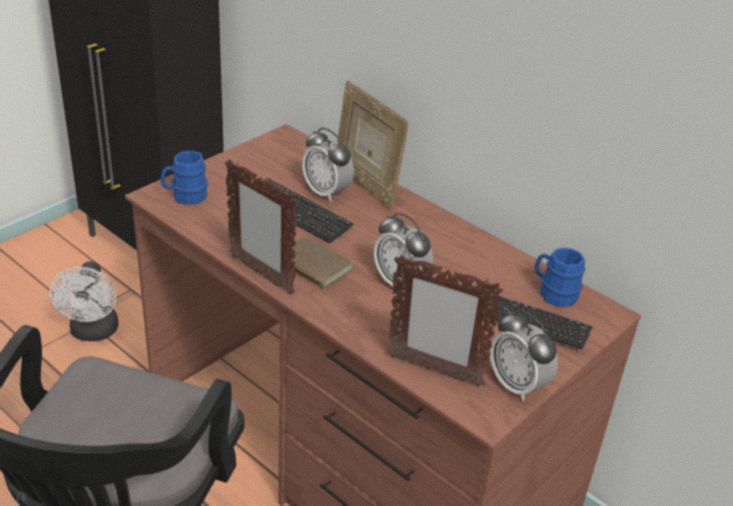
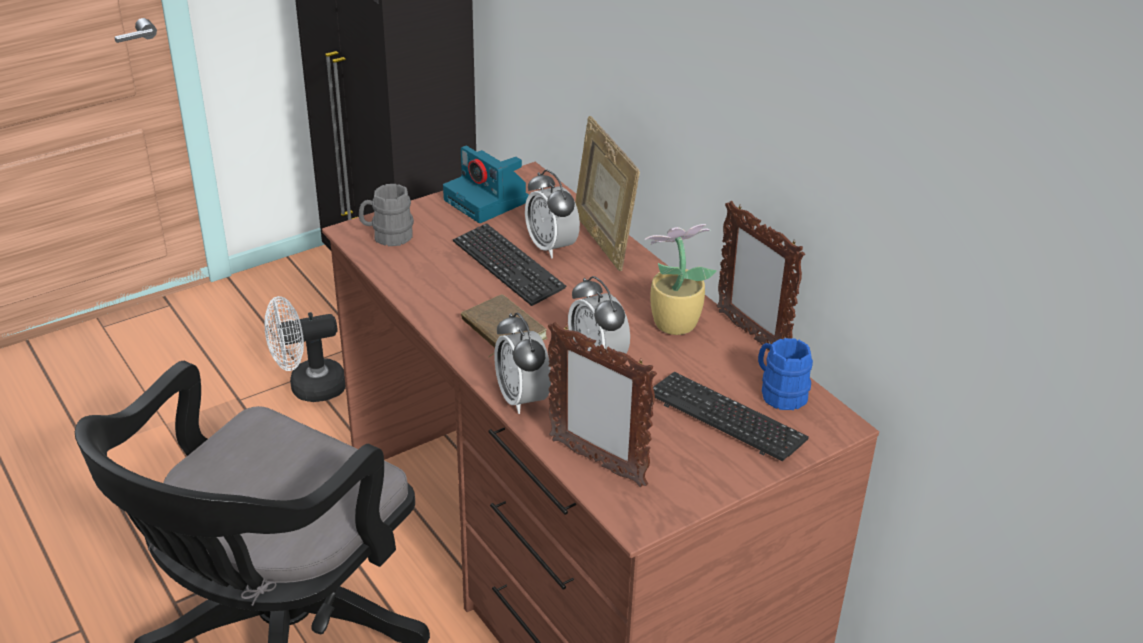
camera: 15 degrees right, 0 degrees up
(93, 333) = (308, 388): white fan -> white fan turned 60 degrees clockwise
(185, 196) = (387, 236): blue mug -> grey mug
(260, 159) = (488, 201): none -> camera
(261, 274) = (440, 332): picture frame -> picture frame (751, 335)
(448, 246) = (672, 324): none -> potted plant
(517, 385) = (688, 491): alarm clock -> alarm clock (522, 398)

